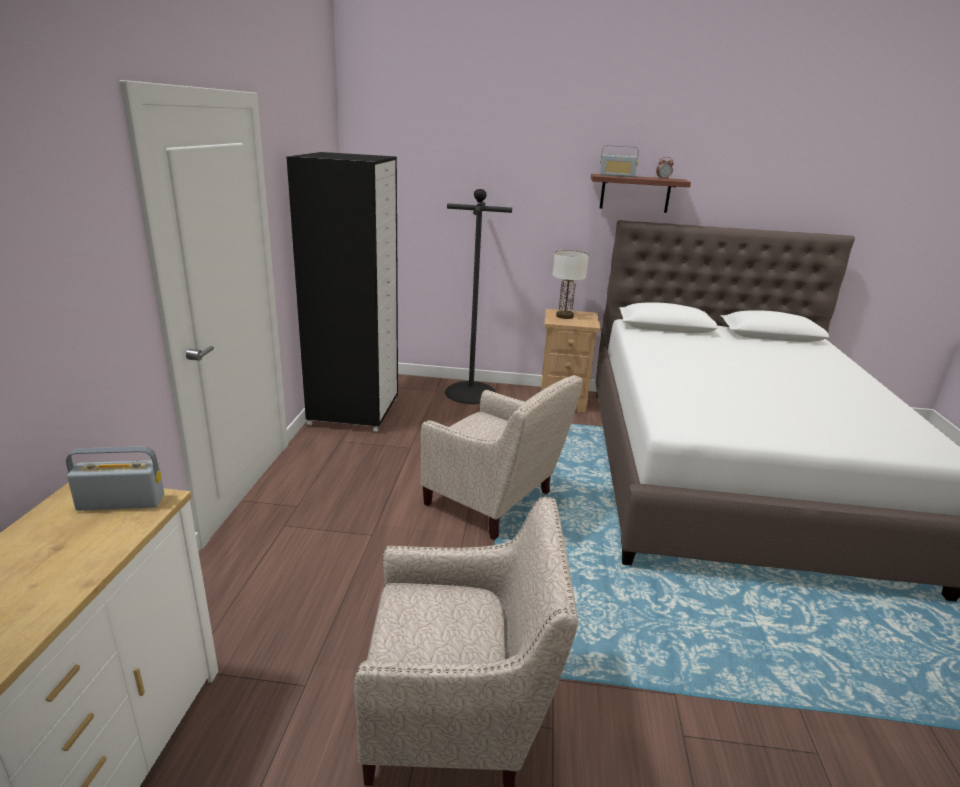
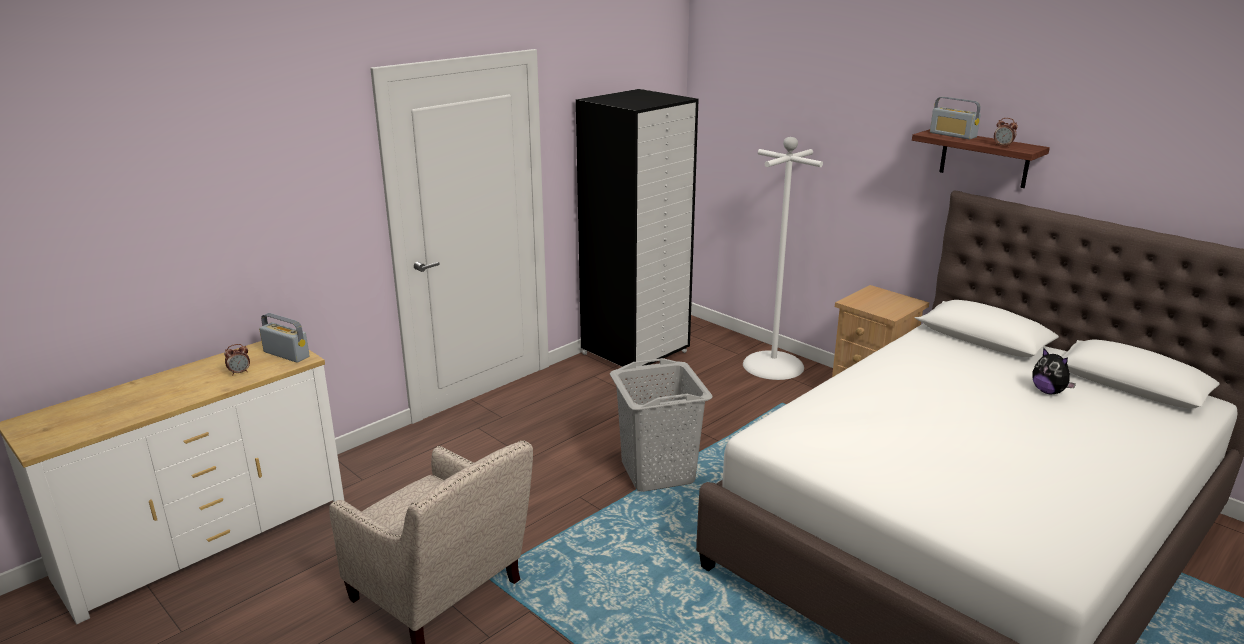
camera: 40 degrees right, 0 degrees up
(76, 551) = (239, 372): none -> alarm clock
(470, 393) = (773, 365): black clothes rack -> white clothes rack
(494, 503) = (657, 472): beige armchair -> grey laundry basket
(564, 316) = (876, 298): table lamp -> none
(750, 349) = (1048, 392): none -> plush toy

